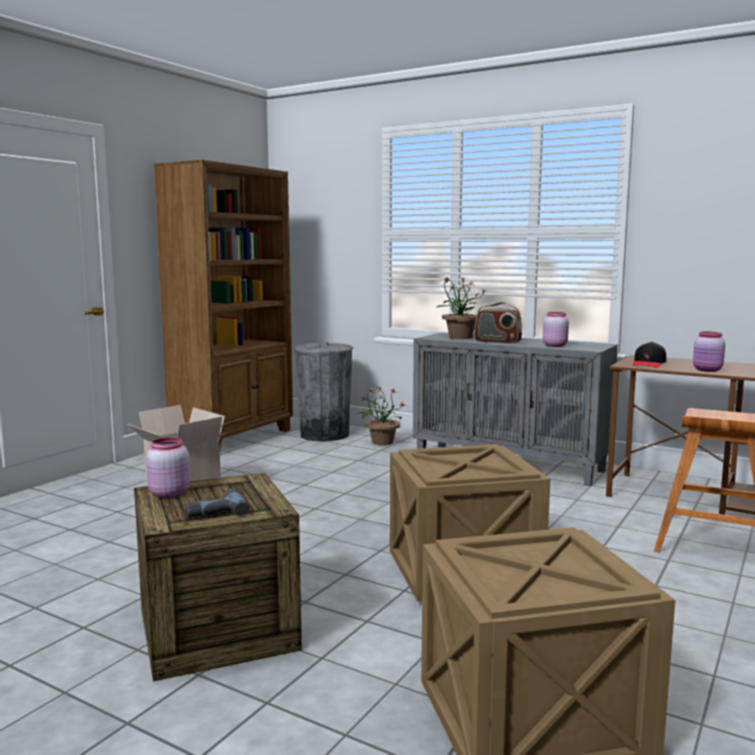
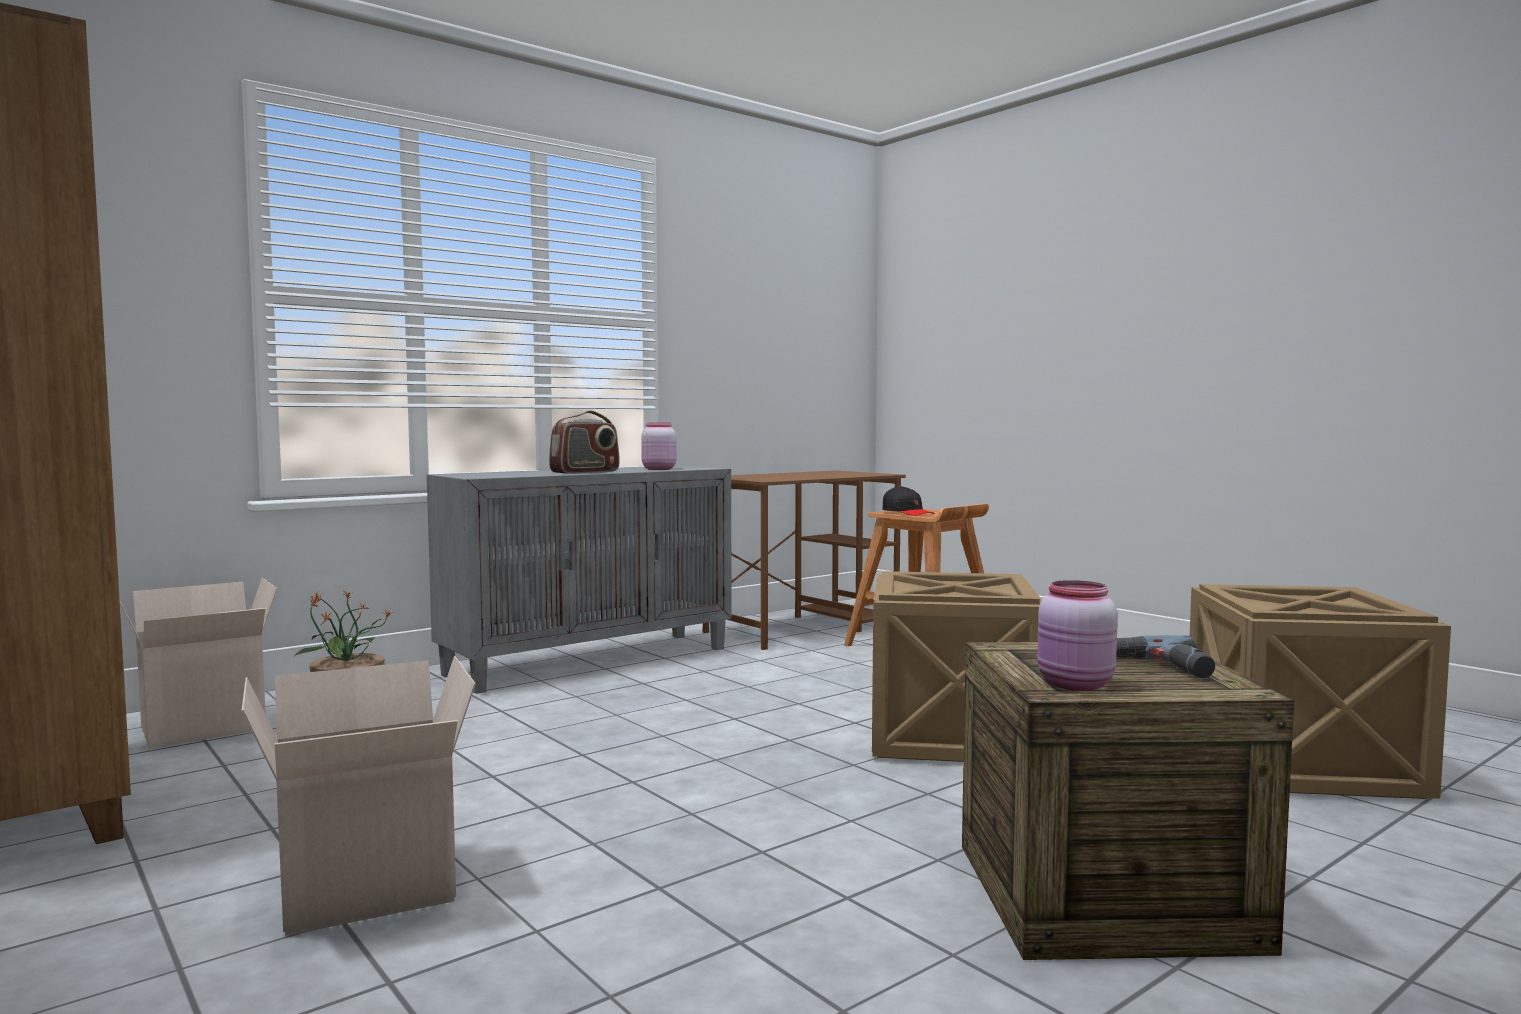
camera: 70 degrees left, 5 degrees down
(324, 435) = (201, 729): grey trash can -> cardboard box
(459, 337) = (506, 474): potted plant -> none
(648, 364) = (768, 478): black cap -> black cap (907, 513)
(708, 370) = (827, 476): pink jar -> none

